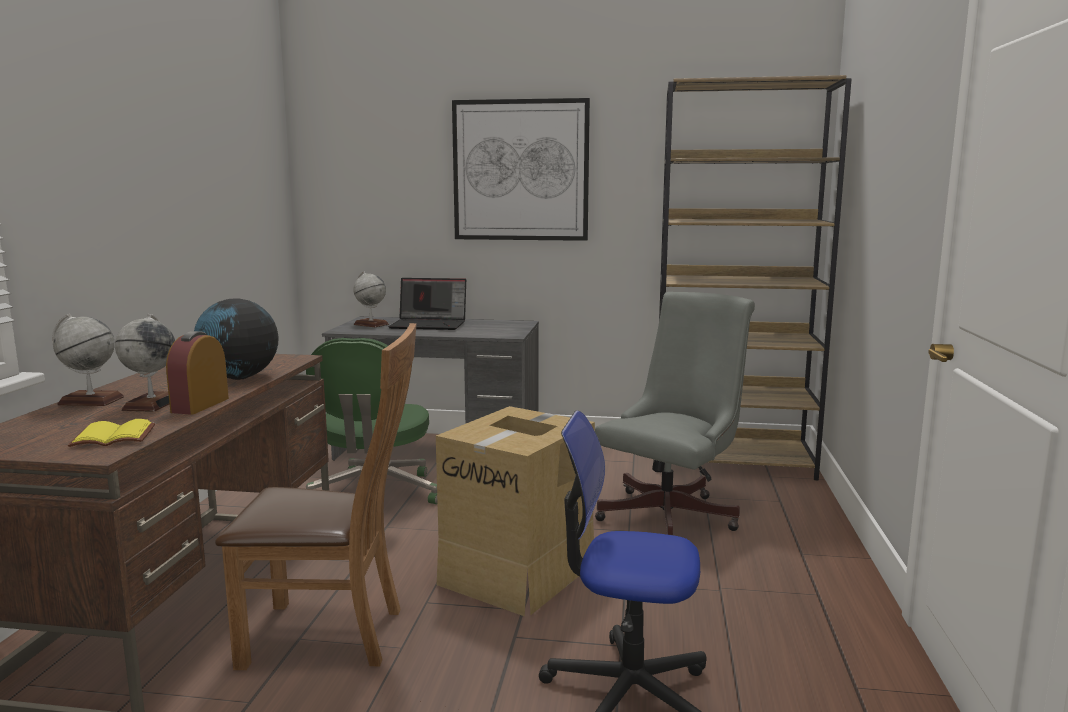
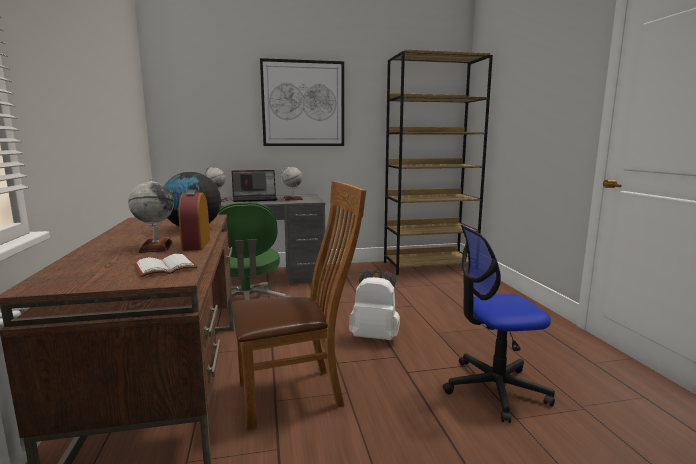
camera: 20 degrees left, 0 degrees up
(90, 401) = (99, 249): globe -> globe (292, 199)
(111, 438) = (165, 268): yellow book -> white book
(519, 572) = (375, 336): cardboard box -> white backpack
(673, 514) = (426, 294): grey office chair -> none

